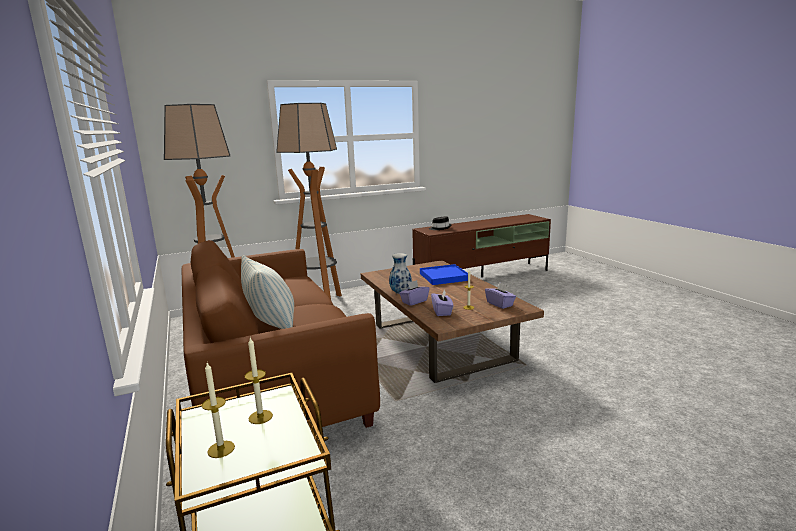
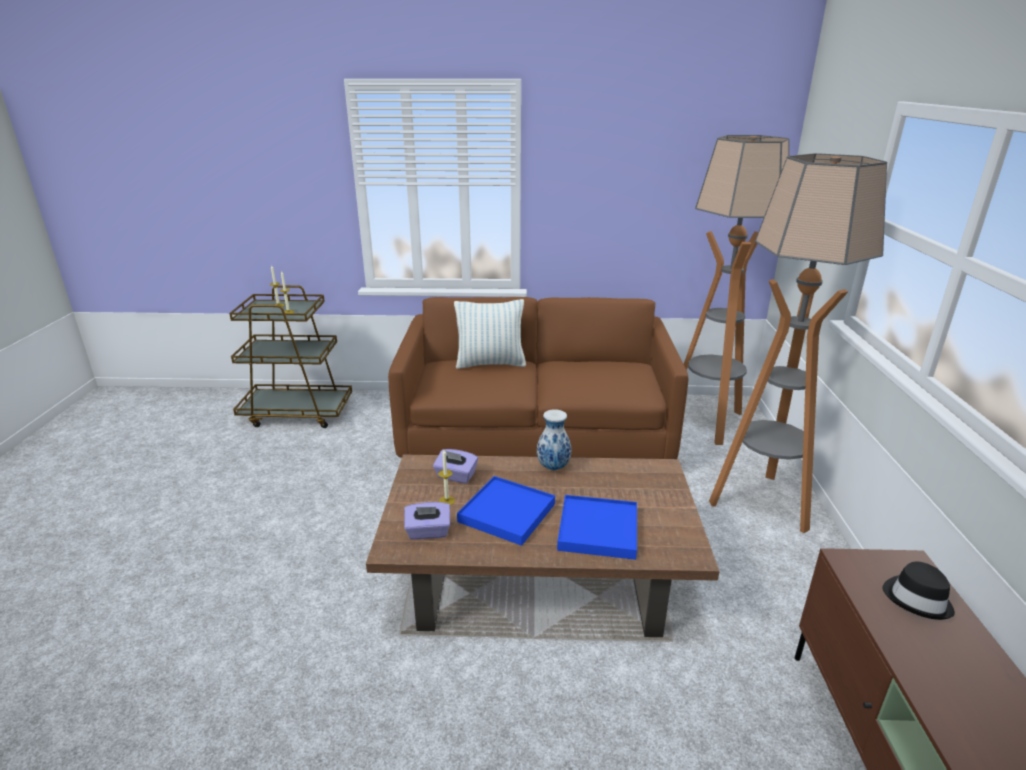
camera: 115 degrees right, 10 degrees up
(414, 301) = (510, 467): purple tissue box -> none
(457, 293) = (506, 512): none -> blue tray

